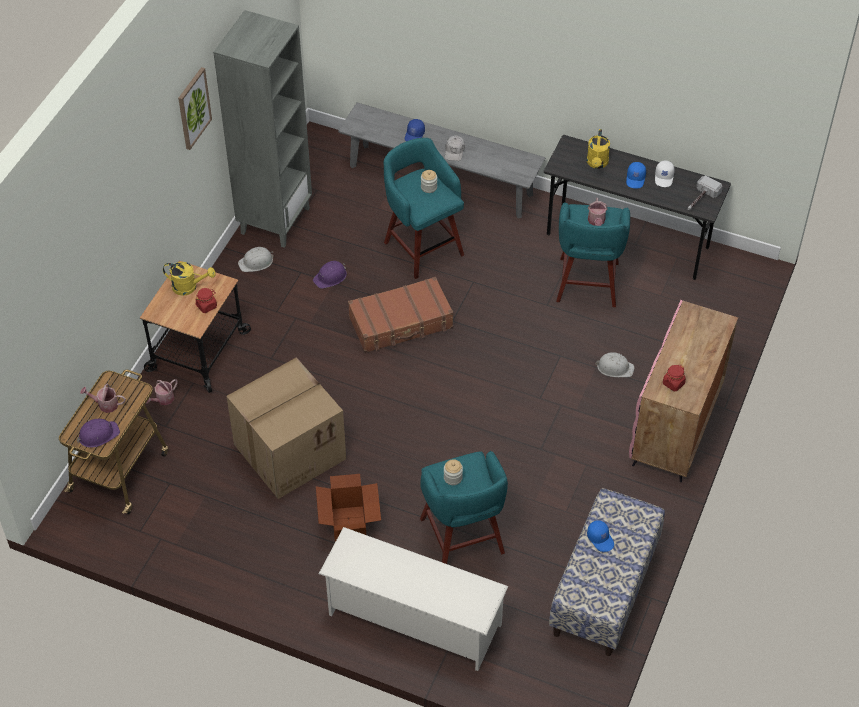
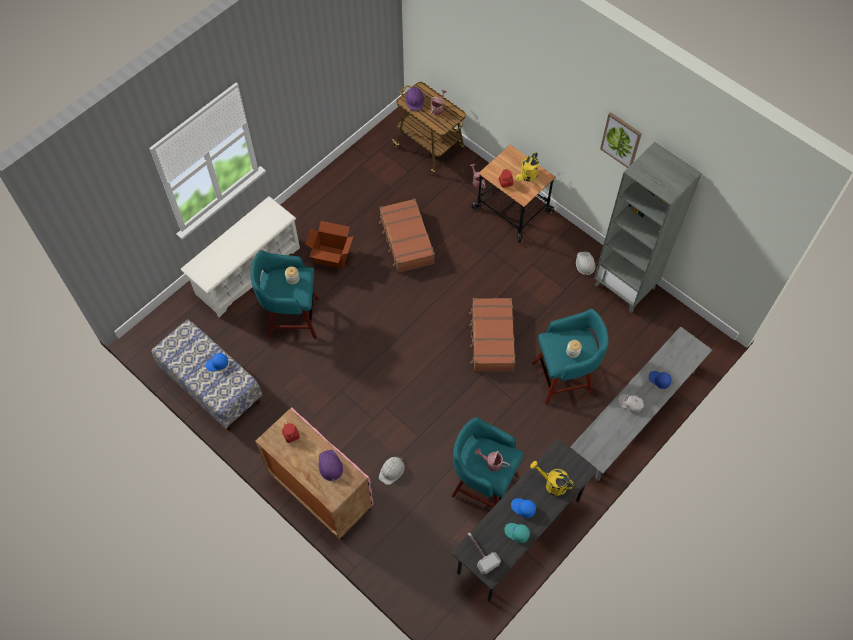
camera: 110 degrees right, 10 degrees up
(290, 450) = (406, 240): cardboard box -> brown suitcase
(330, 277) = (554, 307): purple hard hat -> purple hard hat (330, 466)
(664, 177) = (516, 533): white cap -> turquoise cap

